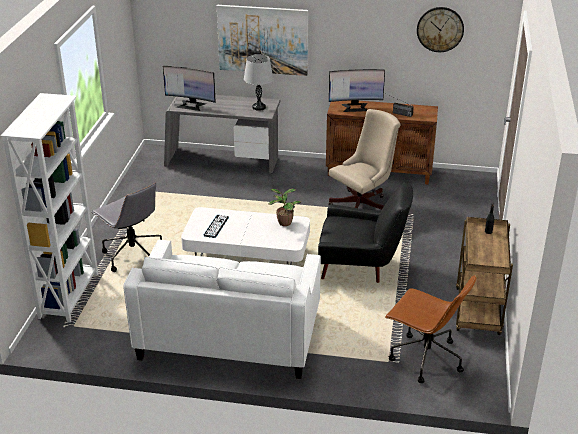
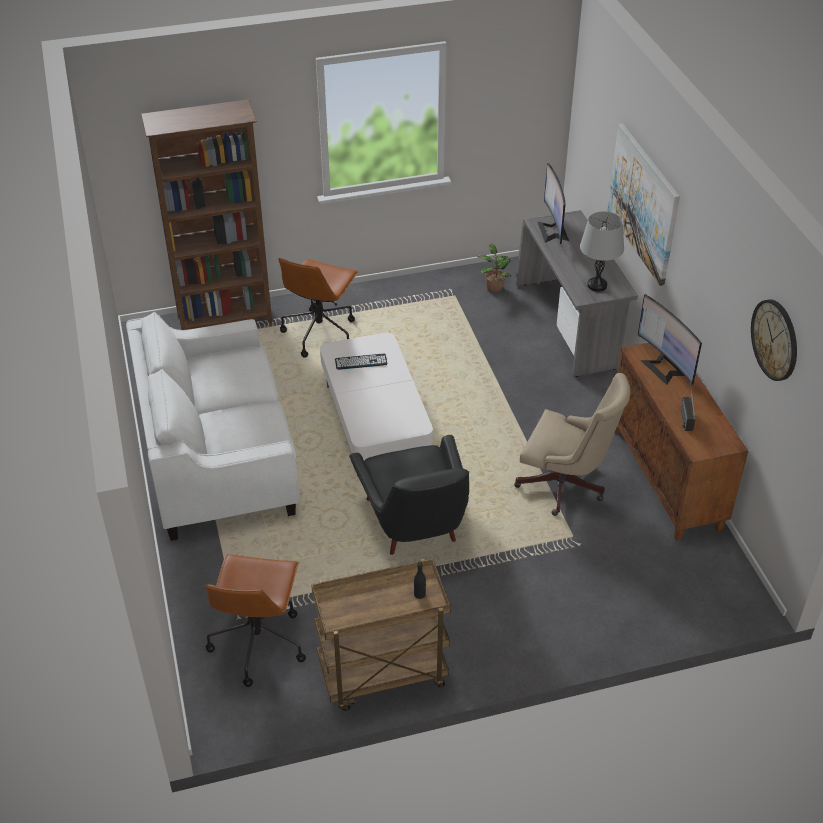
camera: 65 degrees right, 10 degrees up
(70, 295) = (226, 319): white bookcase -> brown bookcase
(132, 255) = (320, 332): grey office chair -> brown office chair
(284, 223) = (405, 413): potted plant -> potted plant (493, 288)

